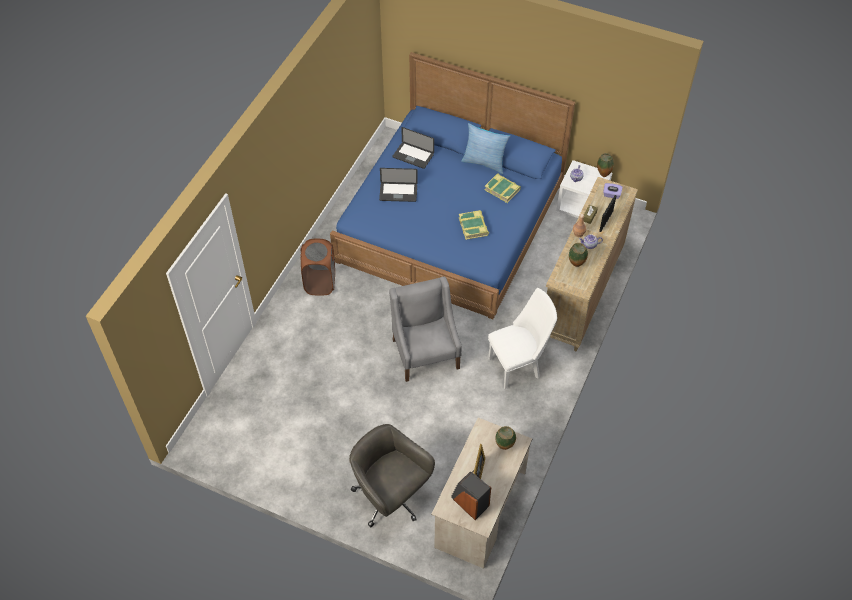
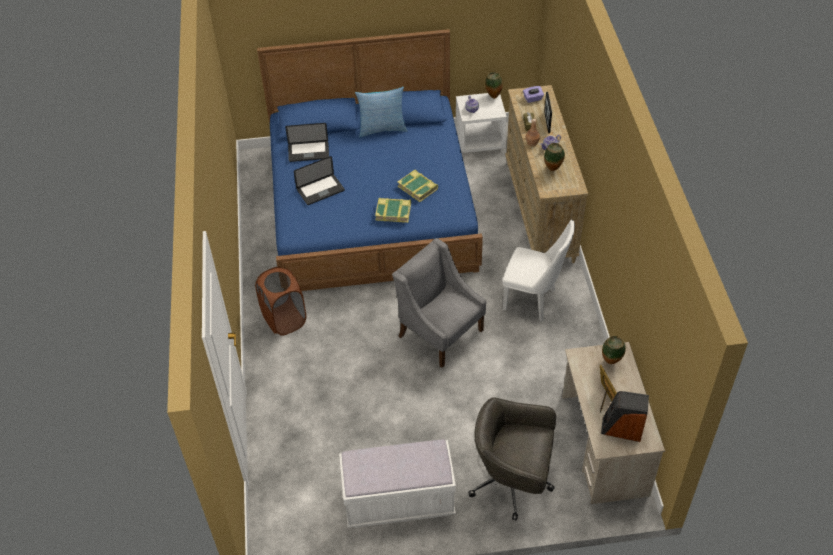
camera: 30 degrees left, 5 degrees down
(299, 465) = (399, 501): none -> white bench
(502, 189) = (418, 144): book -> book (393, 212)
(518, 366) = (534, 300): white chair -> white chair turned 75 degrees clockwise

